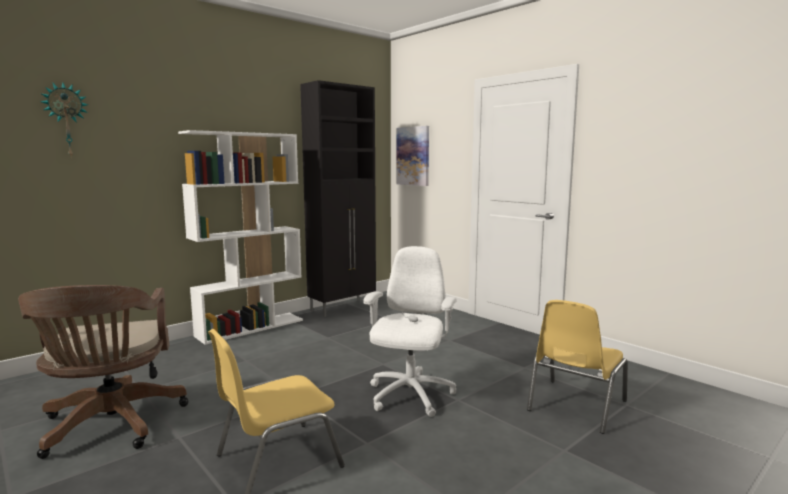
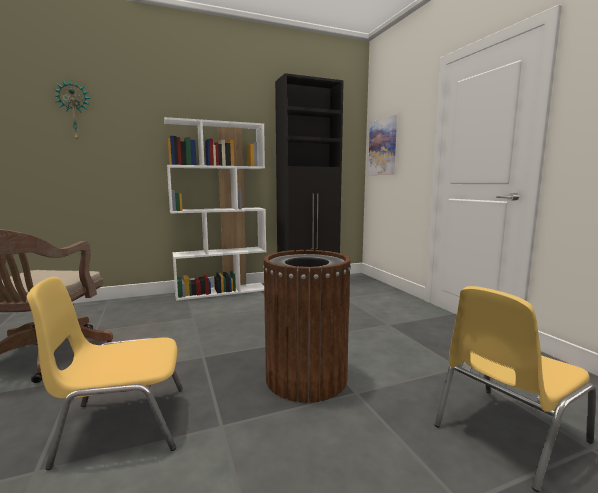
camera: 20 degrees right, 0 degrees up
(409, 396) = (306, 378): white office chair -> brown trash can

